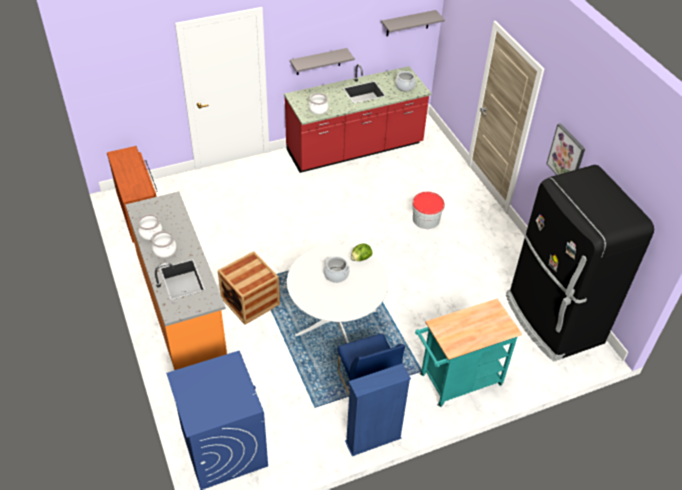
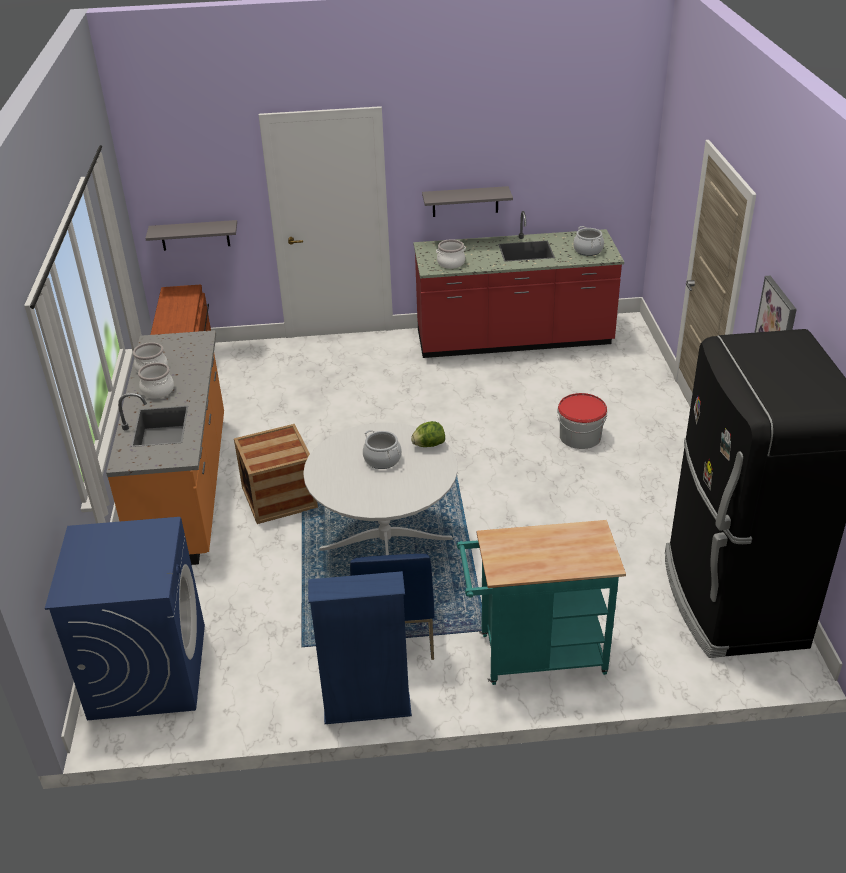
camera: 20 degrees right, 10 degrees down
(408, 23) = (603, 161): grey shelf -> grey shelf (195, 235)

